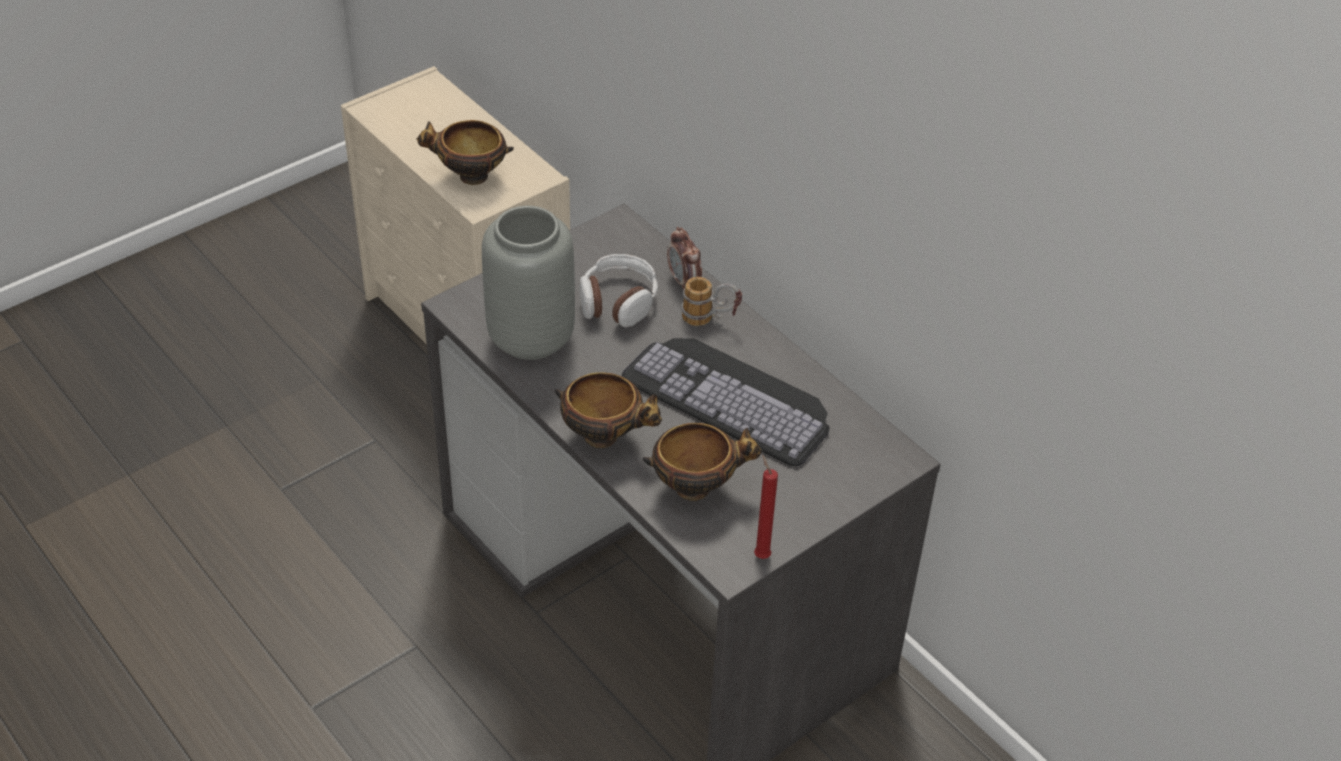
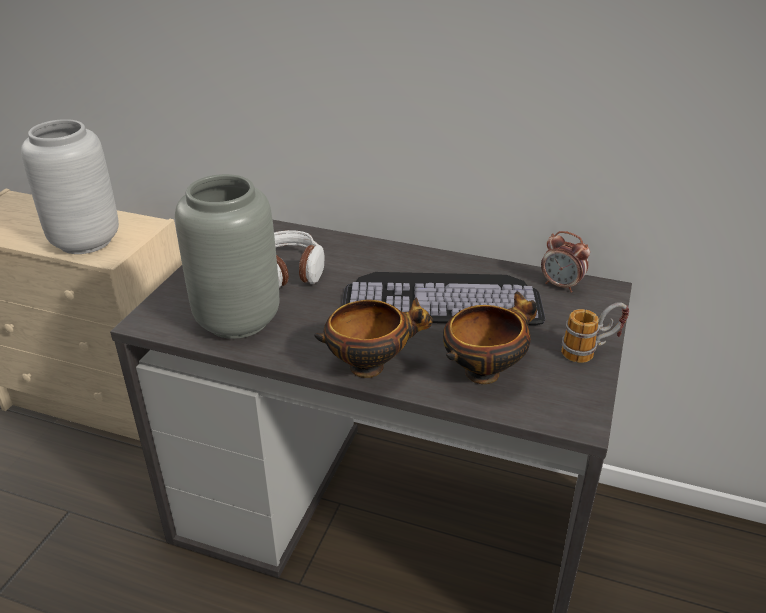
camera: 30 degrees left, 10 degrees down
(470, 177) = (87, 241): bowl -> grey vase
(683, 281) = (329, 242): alarm clock -> alarm clock (561, 285)
(710, 319) = (373, 257): mug -> mug (591, 351)
(760, 554) = (590, 398): red candle -> none

